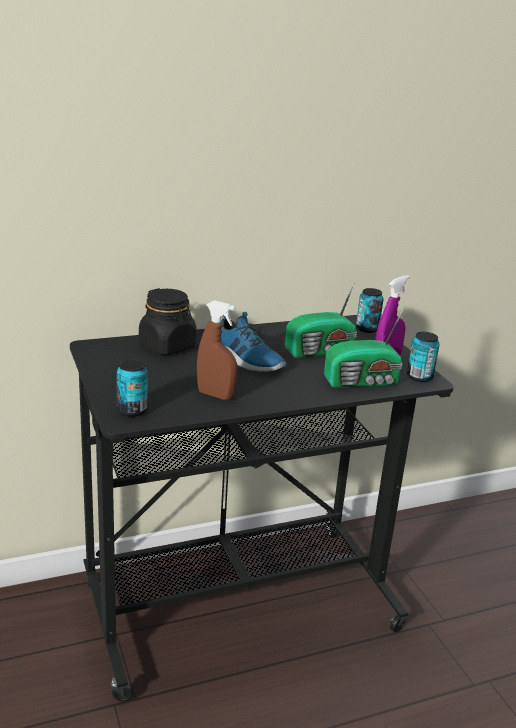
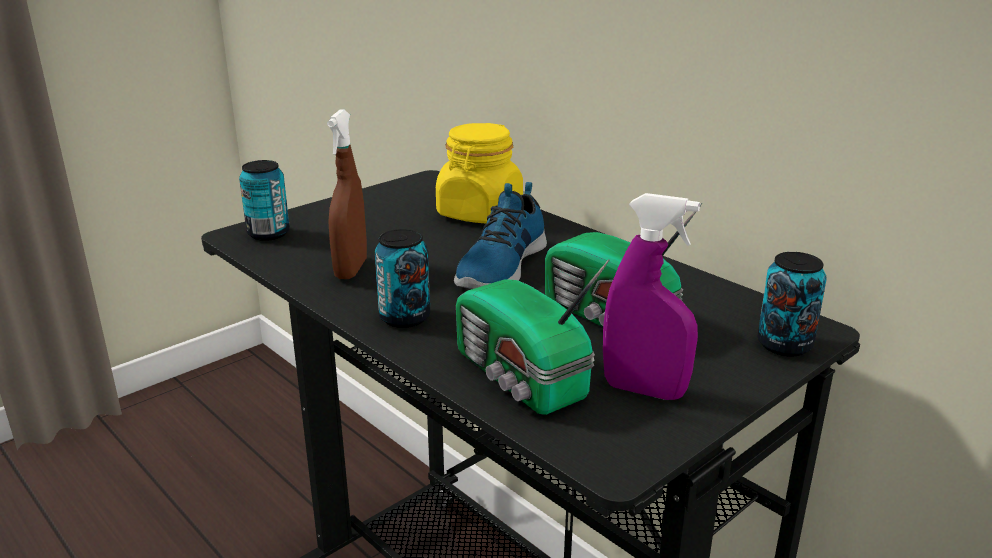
camera: 70 degrees right, 0 degrees up
(167, 346) = (479, 213): black jar -> yellow jar
(419, 377) = (615, 442): can -> can (404, 317)

